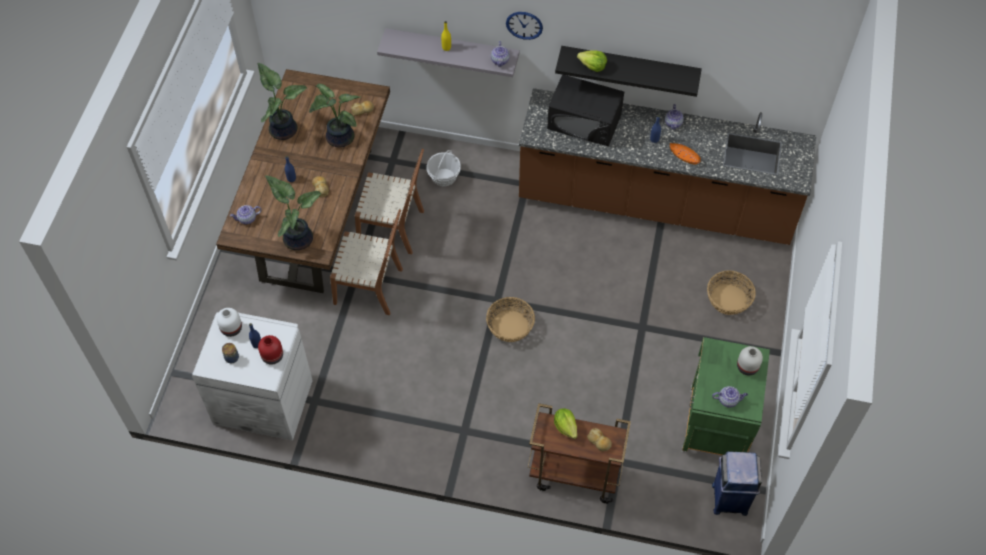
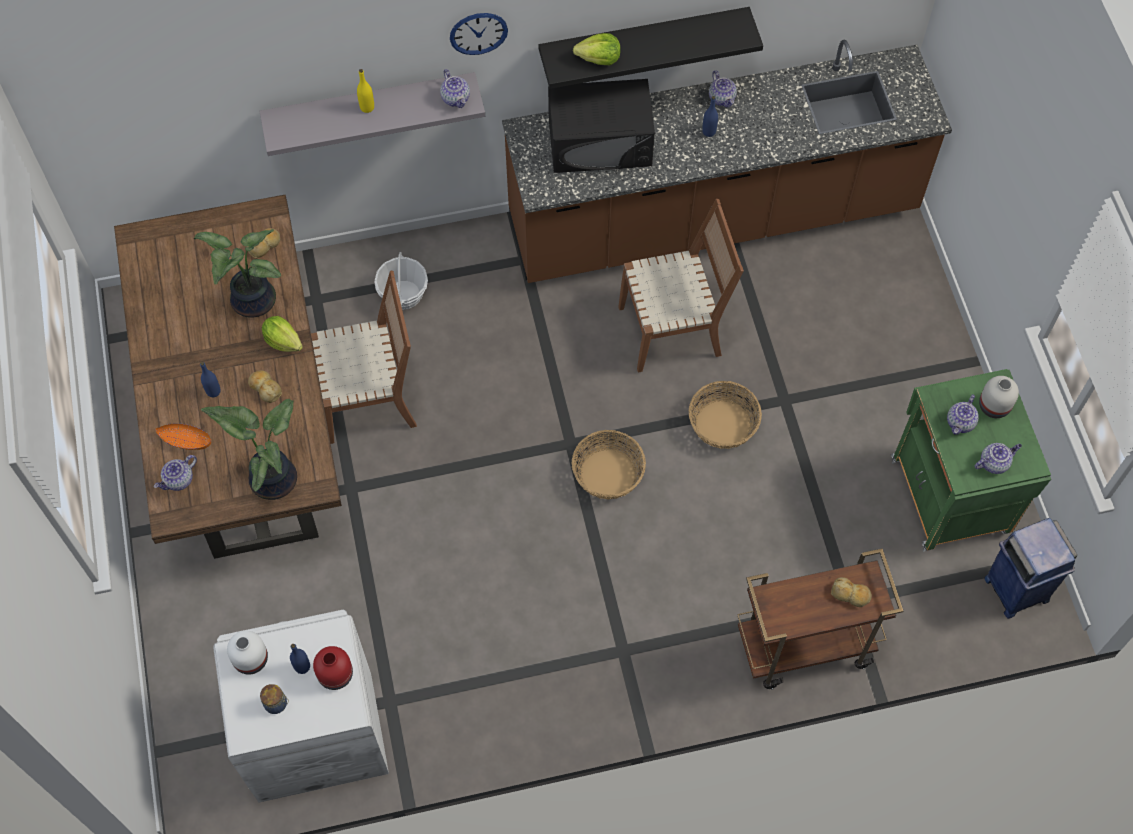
camera: 25 degrees left, 5 degrees up
(284, 129) = (161, 319): potted plant -> none
(371, 288) = (385, 500): chair -> chair (674, 330)
(565, 426) = (795, 593): lettuce -> lettuce (283, 341)
(684, 156) = (761, 141): orange bowl -> orange bowl (185, 440)
(720, 368) = (960, 423): none -> teapot
(728, 300) = (875, 315): basket -> basket (722, 425)

